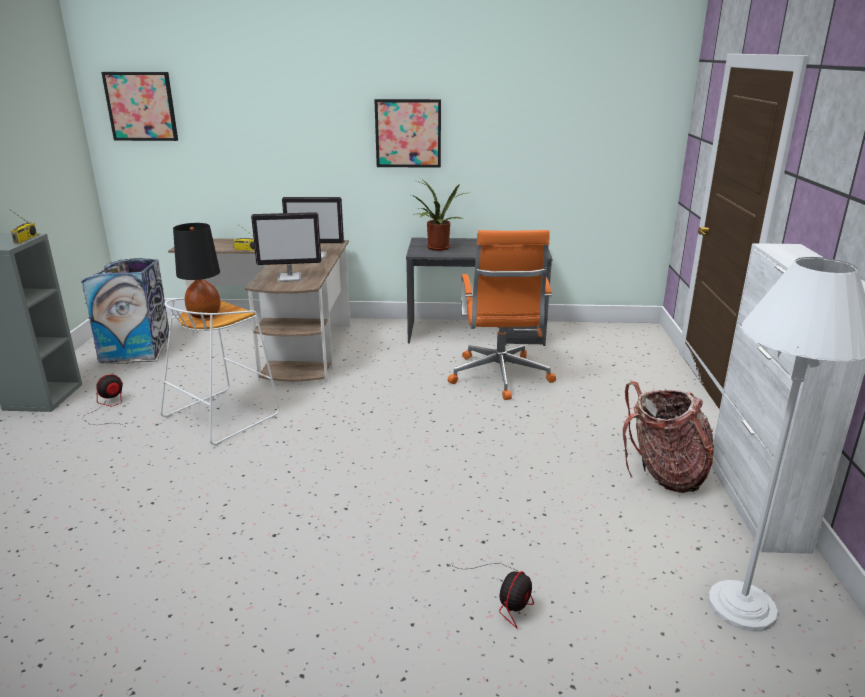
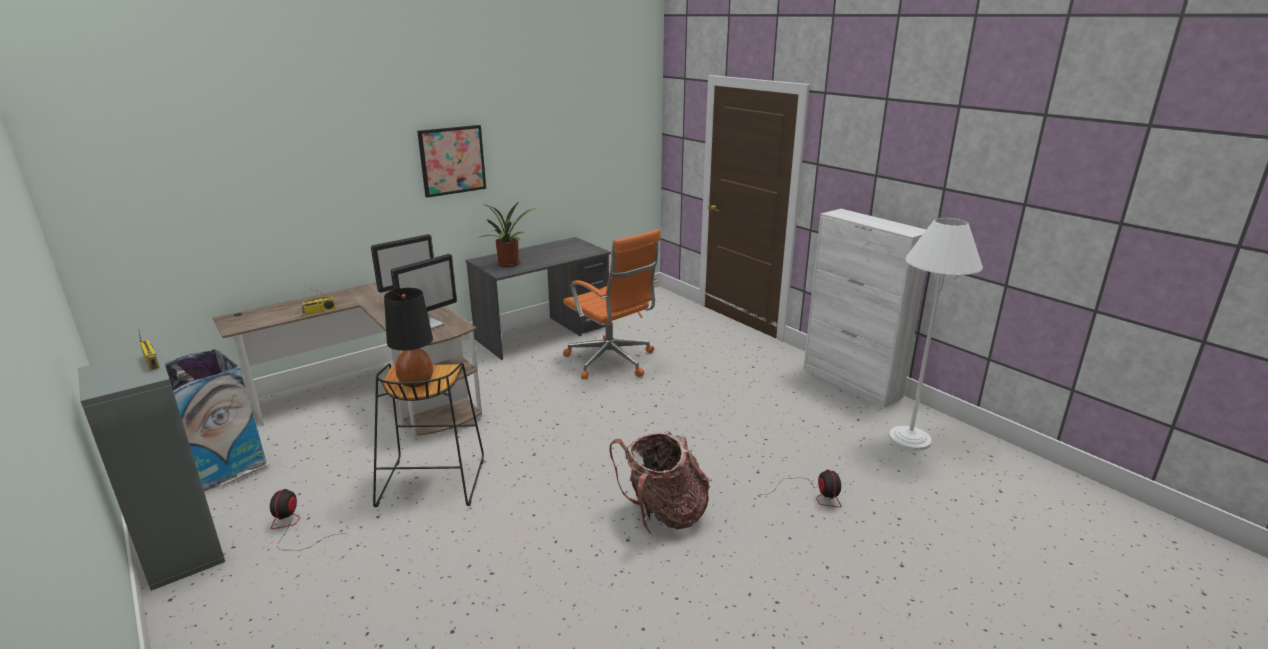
camera: 40 degrees left, 0 degrees up
(141, 106) = (128, 168): picture -> none
(222, 415) = (431, 481): white stool -> black stool
(664, 474) = (791, 386): backpack -> backpack (663, 514)

